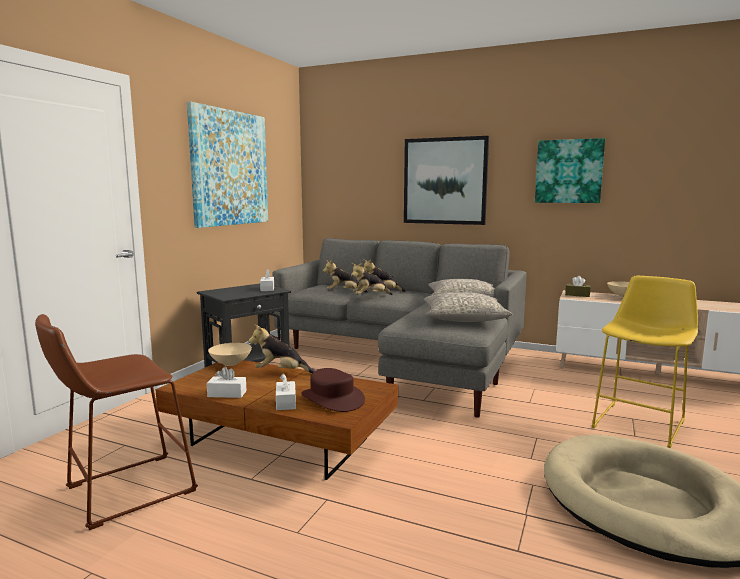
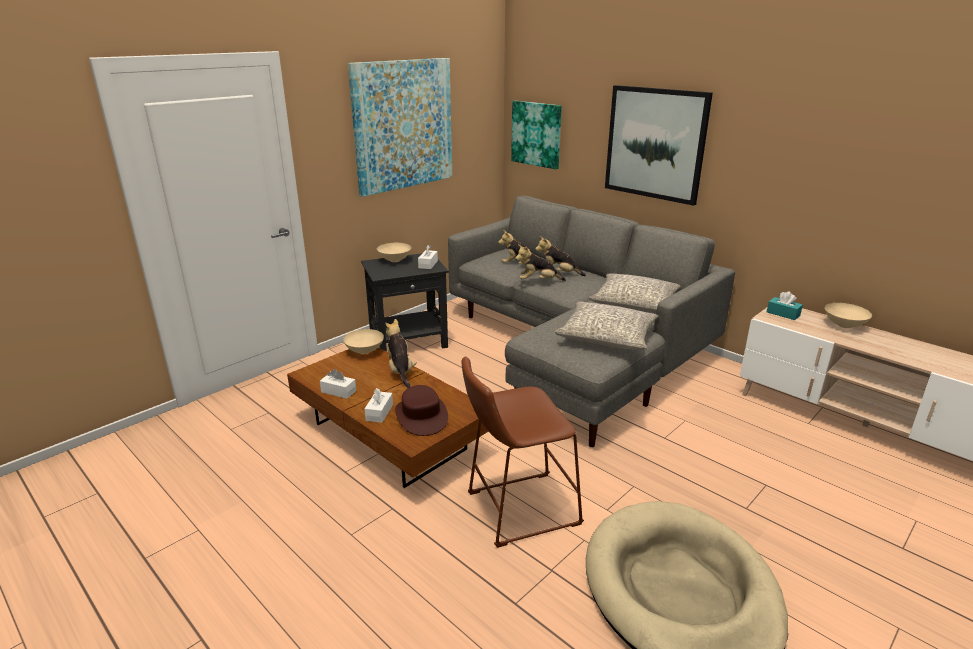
camera: 20 degrees right, 15 degrees up
(123, 491) = (248, 461): brown stool -> brown stool (517, 509)
(231, 289) = (394, 260): none -> beige bowl
(281, 372) = (400, 371): plush toy -> plush toy turned 45 degrees clockwise
(569, 171) = (806, 152): picture -> picture (536, 134)
(577, 295) = (783, 314): brown tissue box -> turquoise tissue box
(640, 422) = (770, 492): yellow stool -> none

